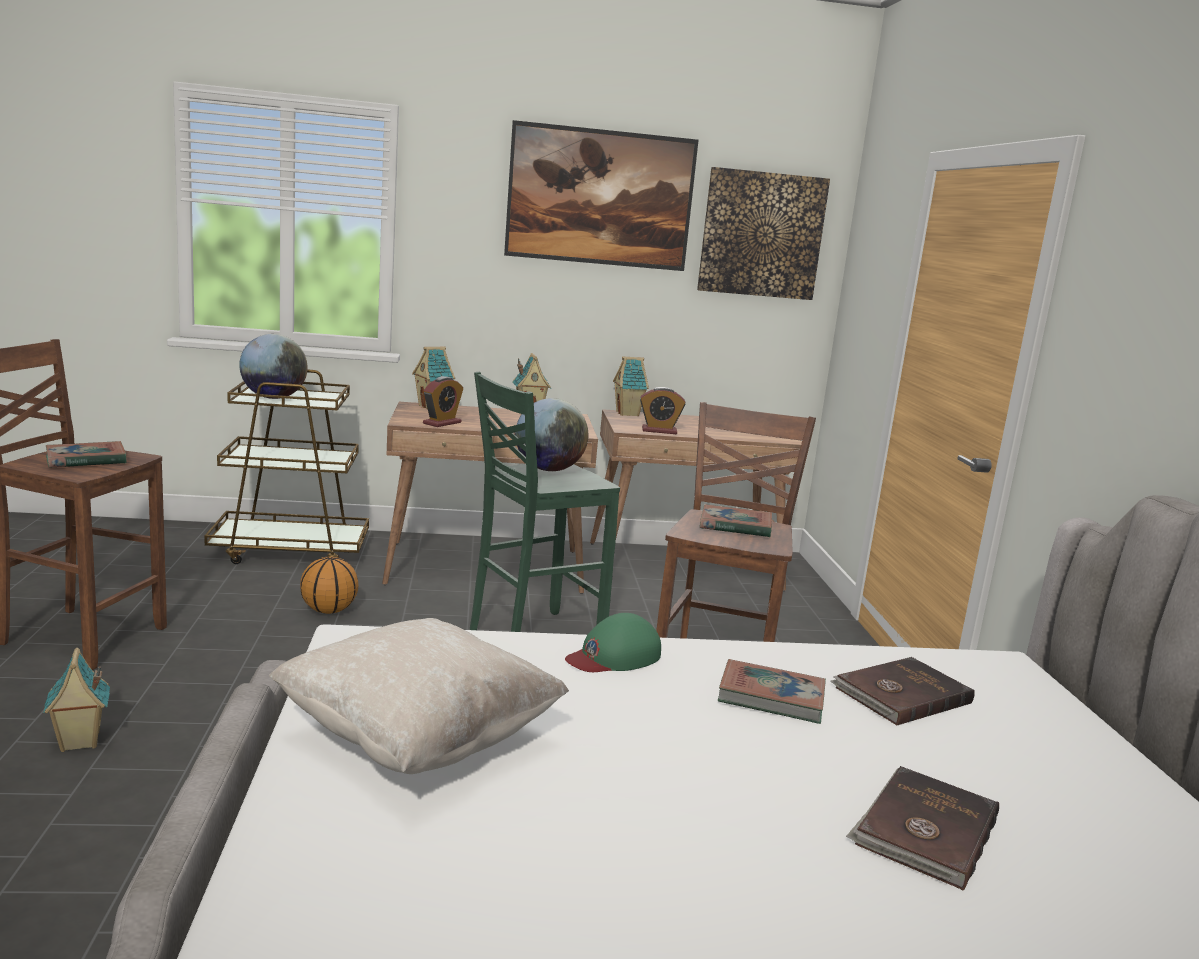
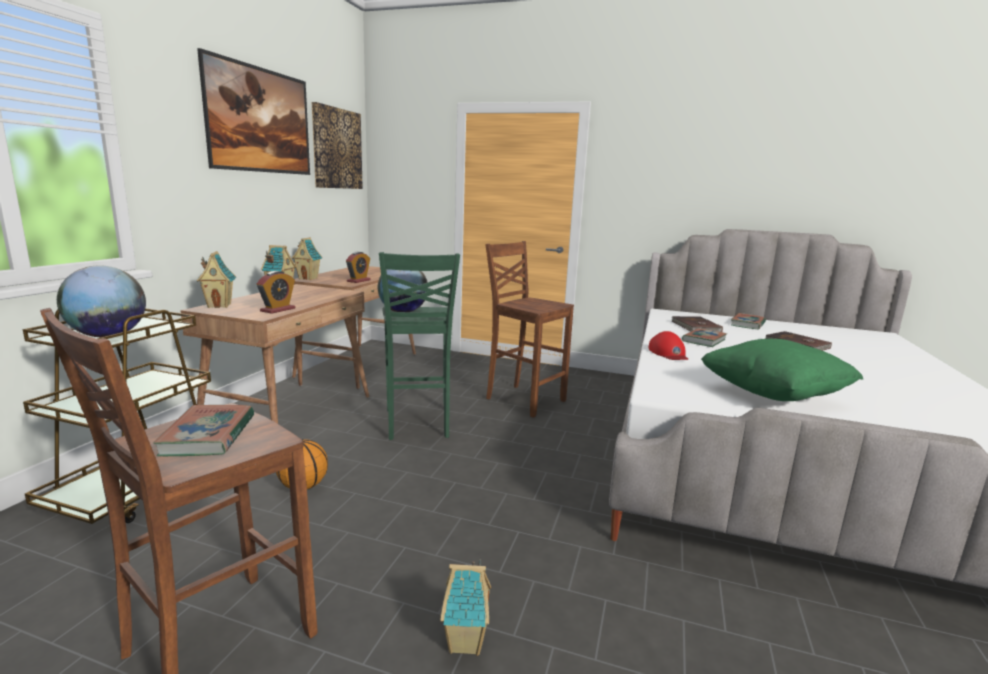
camera: 65 degrees left, 0 degrees up
(417, 740) = (772, 395): beige pillow -> green pillow
(442, 423) = (278, 310): alarm clock -> alarm clock turned 60 degrees clockwise
(614, 656) = (668, 353): green cap -> red cap
(735, 526) = (529, 303): book -> book (747, 324)

